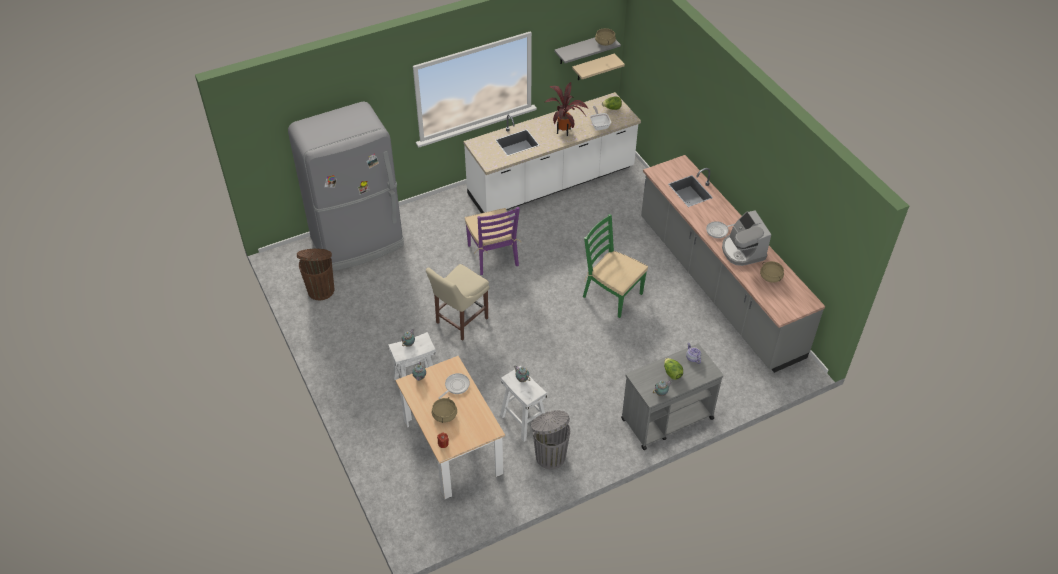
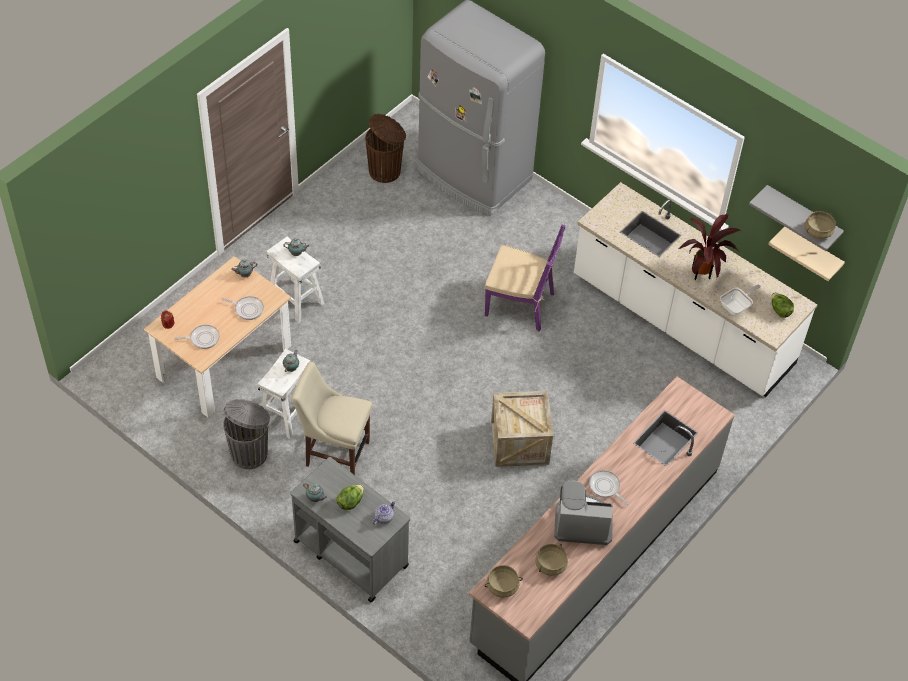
camera: 65 degrees right, 5 degrees up
(445, 415) = (205, 313): beige cooking pot -> beige cooking pot (502, 586)
(460, 321) = (401, 308): beige chair -> beige chair (334, 452)
(471, 424) = (202, 338): none -> frying pan
(493, 255) = (520, 304): purple chair -> purple chair turned 120 degrees counterclockwise
(612, 295) = (519, 443): green chair -> crate
(742, 251) = (582, 522): coffee machine -> coffee machine turned 45 degrees clockwise

